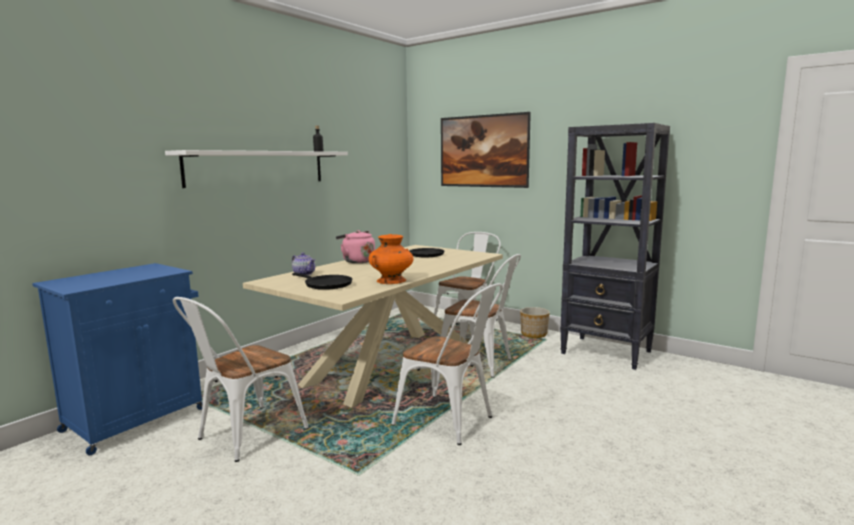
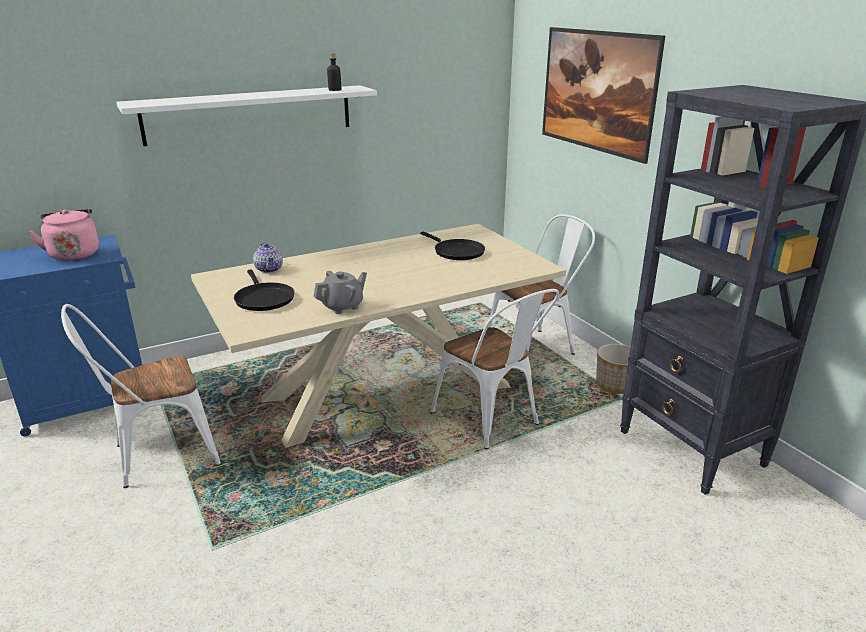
camera: 25 degrees right, 15 degrees up
(357, 261) = (359, 252): pink kettle -> pink kettle (74, 253)
(391, 280) = (342, 306): orange vase -> grey teapot
(451, 422) = (370, 506): white chair -> none

